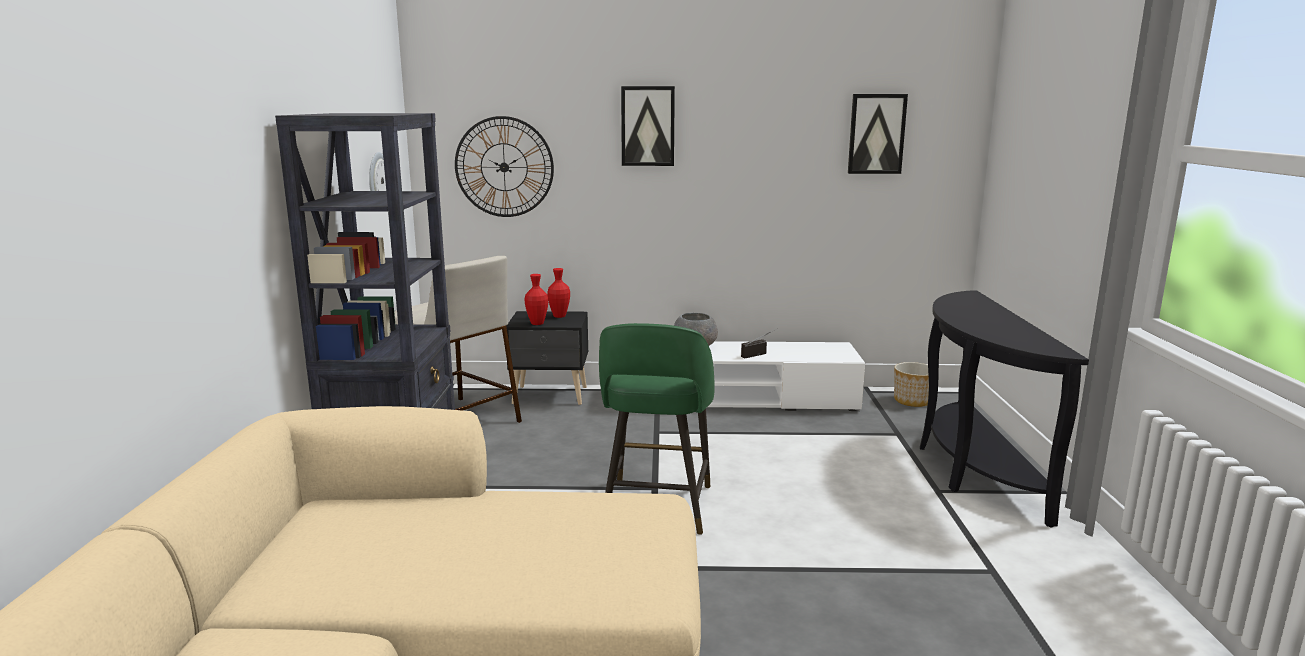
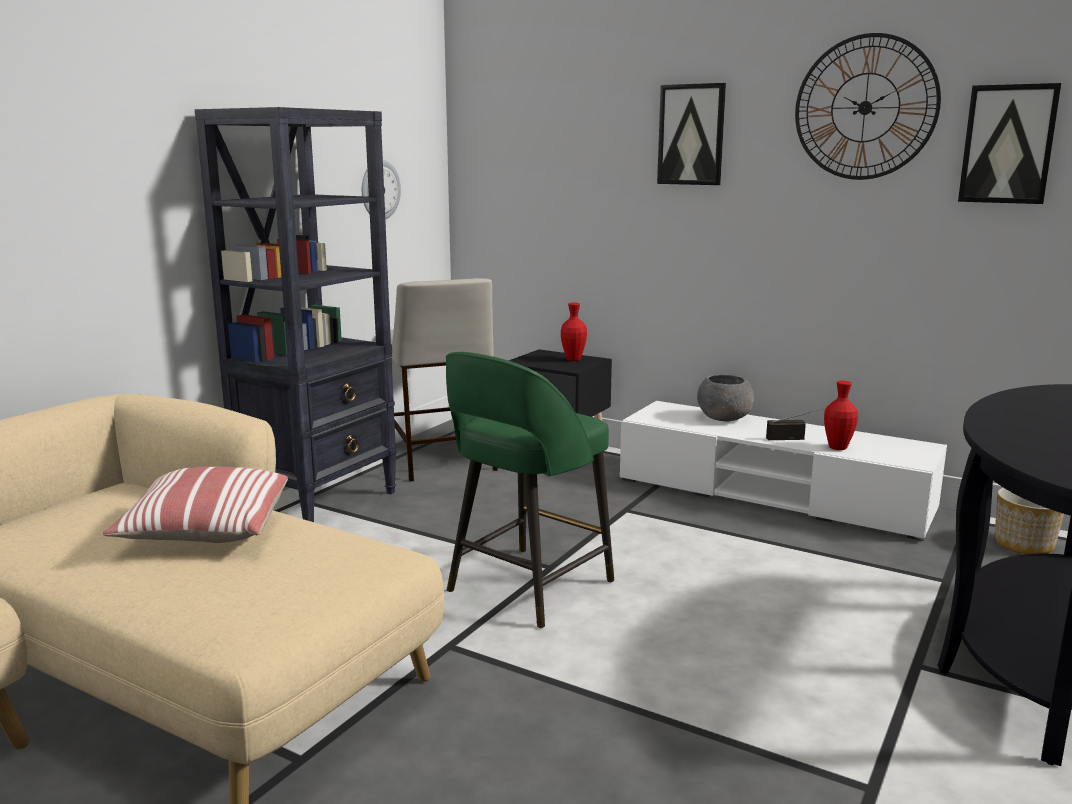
camera: 30 degrees right, 0 degrees up
(485, 520) = (205, 531): none -> pillow
(504, 167) = (535, 183): wall clock -> wall clock (865, 107)
(537, 323) = (538, 363): red vase -> red vase (837, 448)

